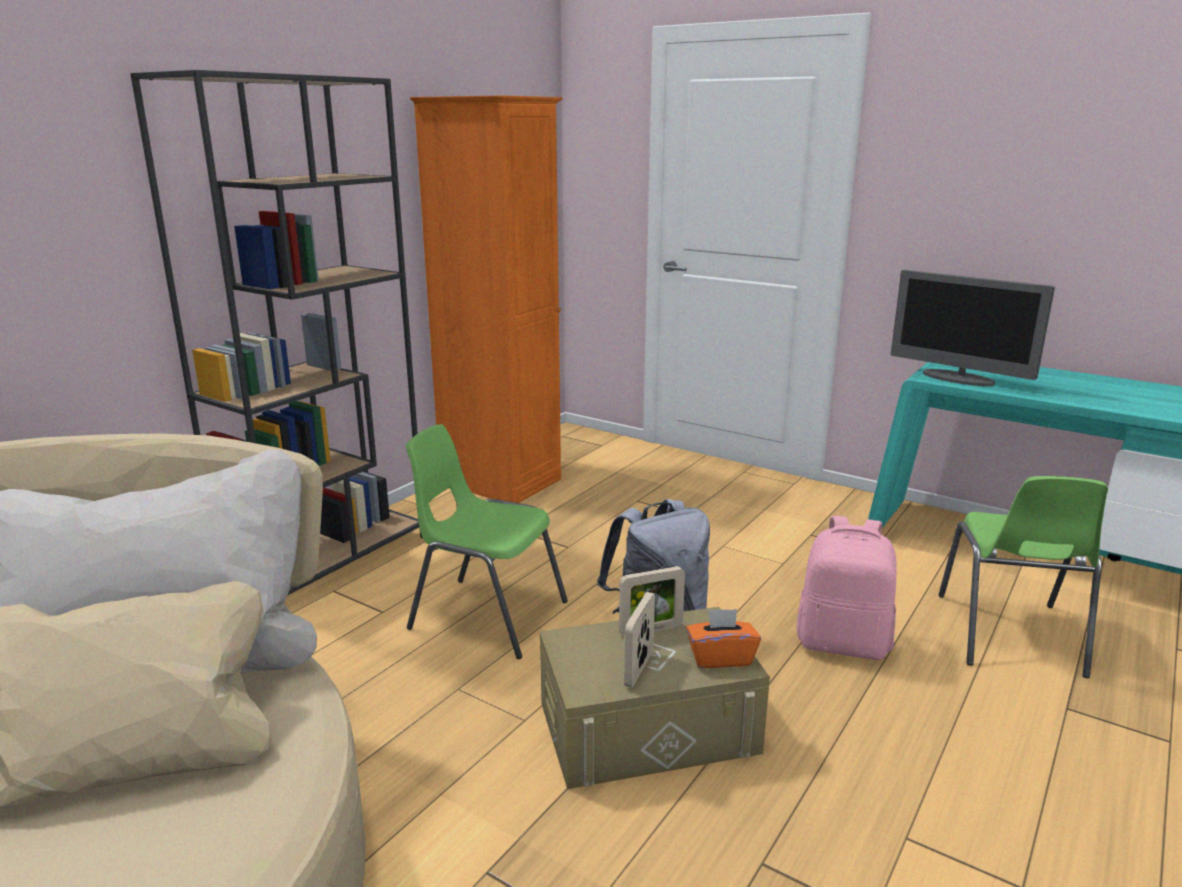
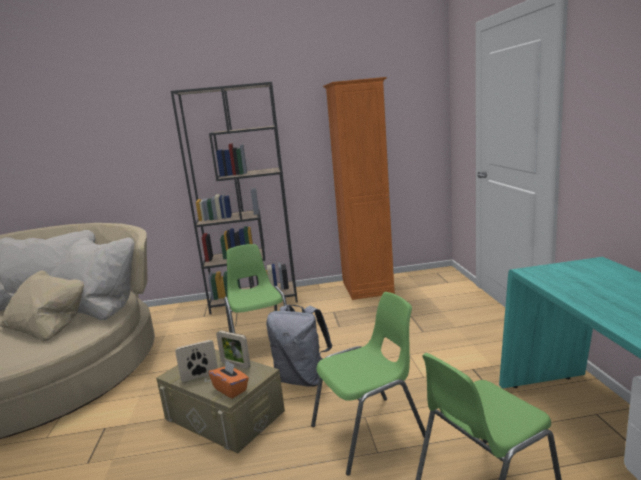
camera: 50 degrees right, 5 degrees down
(843, 643) = (370, 432): pink backpack -> green chair
(958, 378) = (551, 276): monitor -> none

